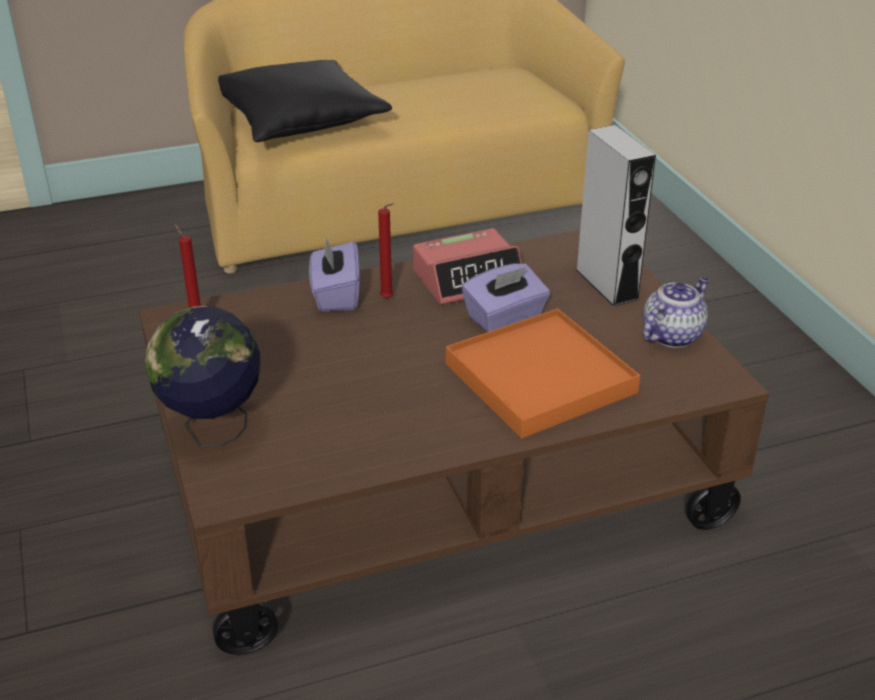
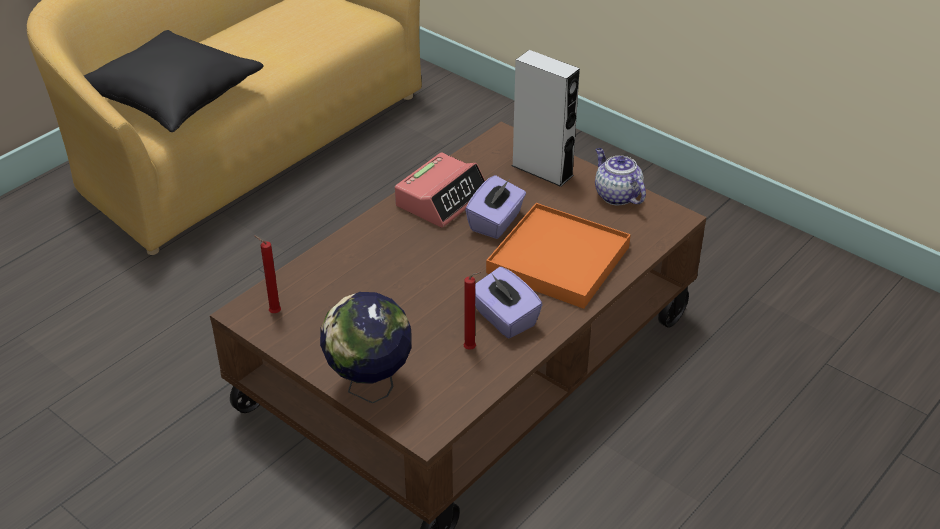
camera: 30 degrees left, 5 degrees up
(336, 295) = (356, 247): purple tissue box -> purple tissue box (504, 318)
(388, 299) = (399, 236): red candle -> red candle (471, 349)
(672, 335) = (616, 195): teapot -> teapot turned 45 degrees counterclockwise

